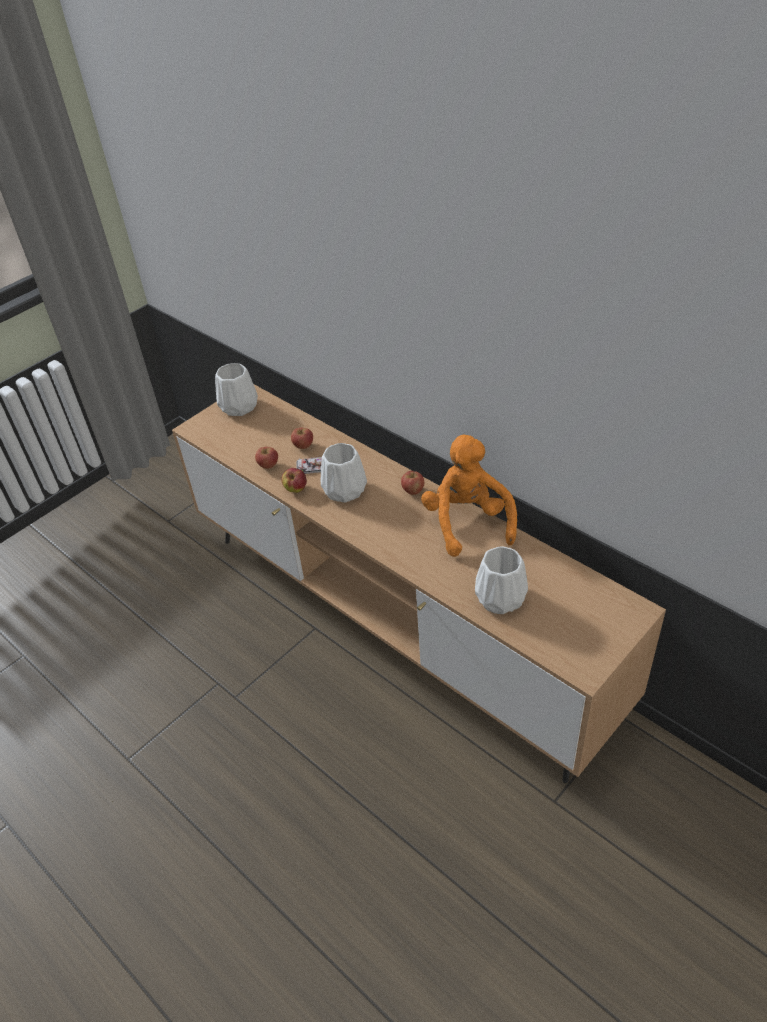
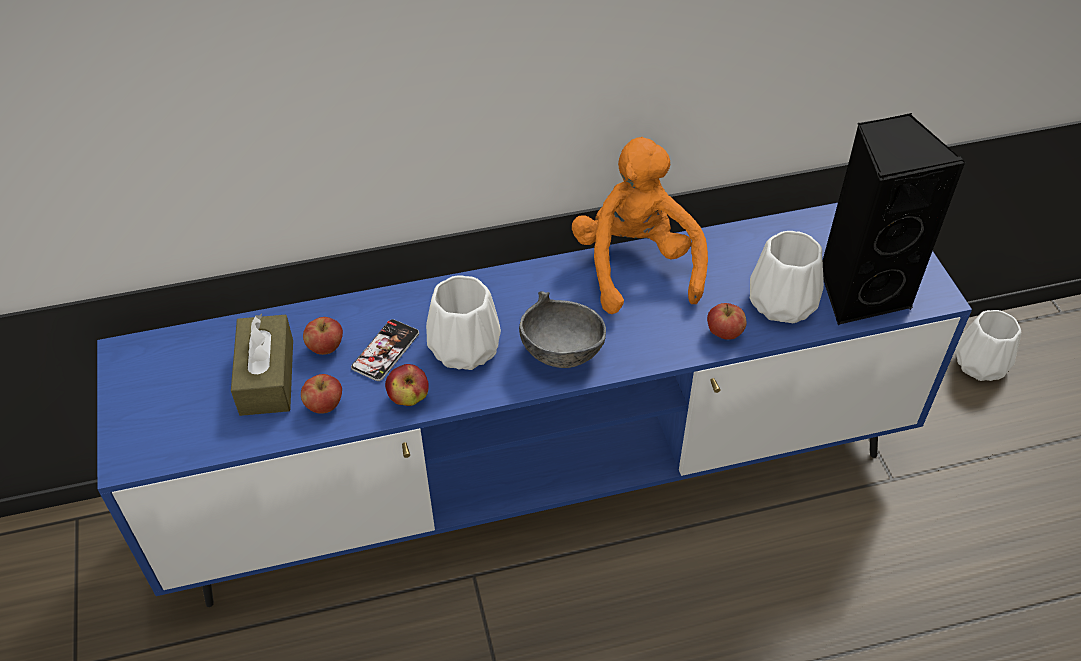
camera: 60 degrees left, 5 degrees up
(240, 406) = (147, 377): white vase -> white vase (980, 363)
(269, 439) = (267, 377): none -> brown tissue box
(375, 526) = (563, 351): none -> grey bowl
(395, 622) = (540, 482): brown tv stand -> blue tv stand
(413, 491) = (533, 284): apple -> apple (724, 333)
(467, 522) = (636, 265): orange plush toy -> orange plush toy turned 60 degrees clockwise
(548, 631) = (860, 291): none -> black speaker

